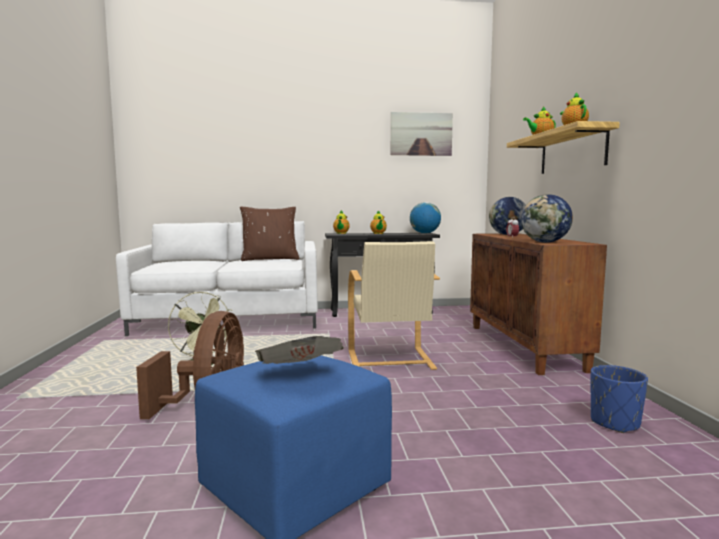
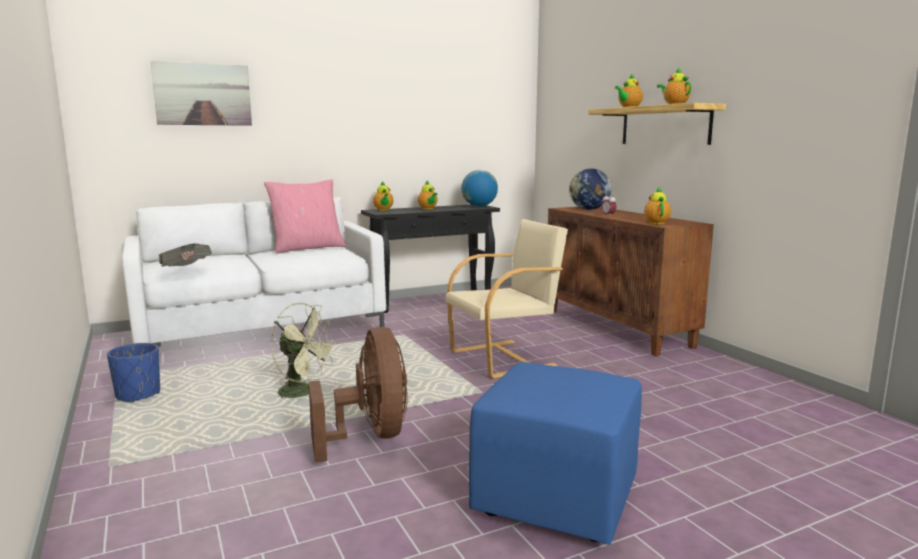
camera: 20 degrees left, 5 degrees up
(270, 259) = (307, 248): brown pillow -> pink pillow
(300, 375) = (575, 388): newspaper -> newspaper (186, 270)
(390, 360) = (504, 358): beige armchair -> beige armchair turned 90 degrees counterclockwise
(421, 134) = (467, 86): picture -> picture (203, 94)
(545, 242) = (656, 223): globe -> teapot
(615, 423) = (751, 392): blue planter -> blue planter (138, 395)

